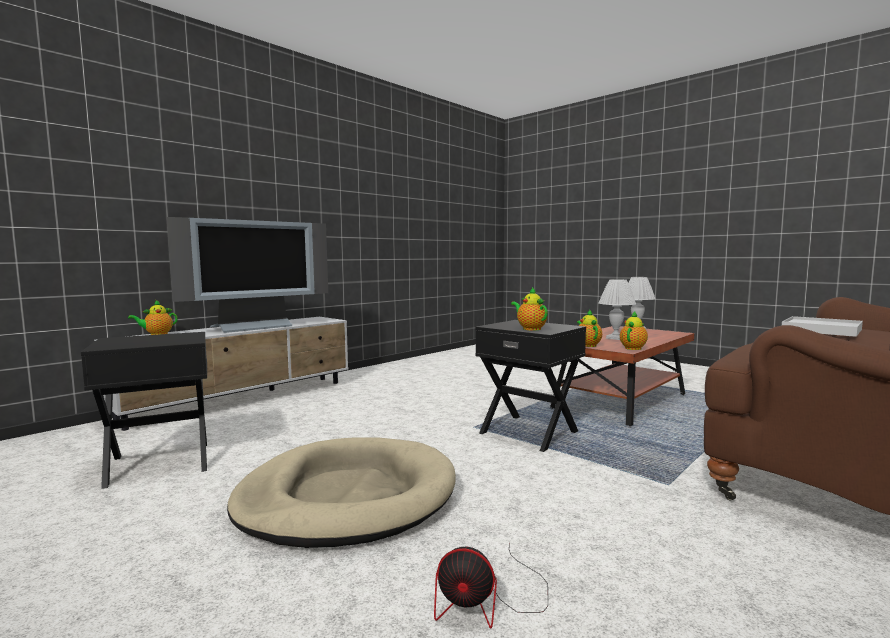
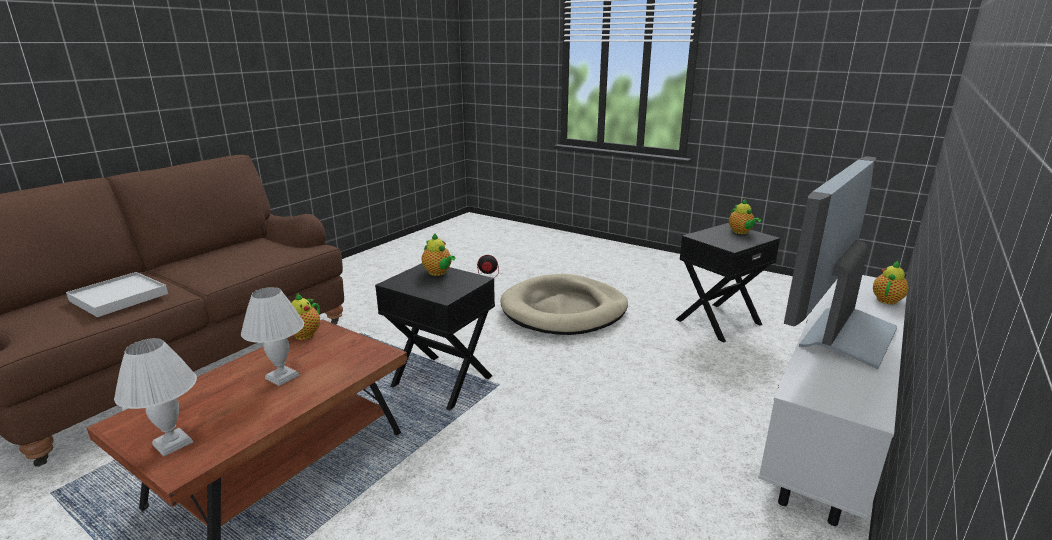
camera: 170 degrees right, 15 degrees up
(587, 345) = (352, 342): teapot -> teapot (741, 232)

